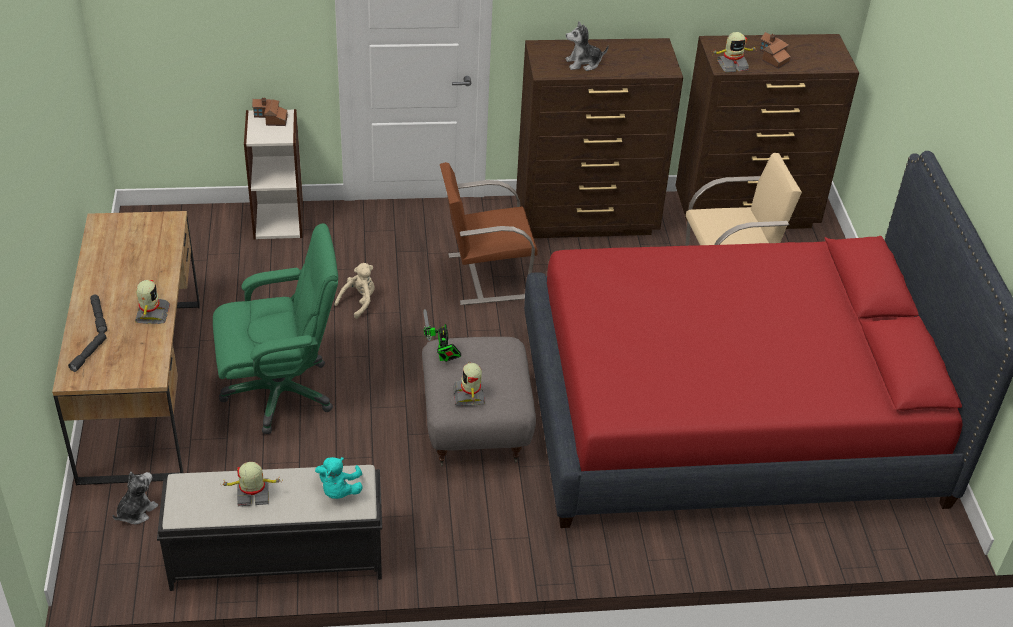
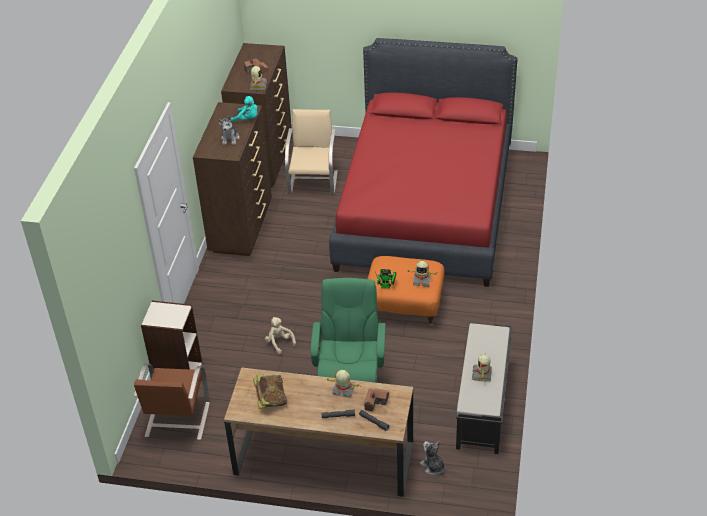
camera: 70 degrees left, 0 degrees up
(126, 248) = (270, 399): none -> book
(270, 118) = (157, 314): toy house -> toy house (376, 401)
(339, 491) = (487, 339): turquoise plush toy -> turquoise plush toy (247, 119)
(477, 426) = (405, 306): grey ottoman -> orange ottoman
(485, 276) = (277, 281): brown chair -> brown chair (177, 420)

